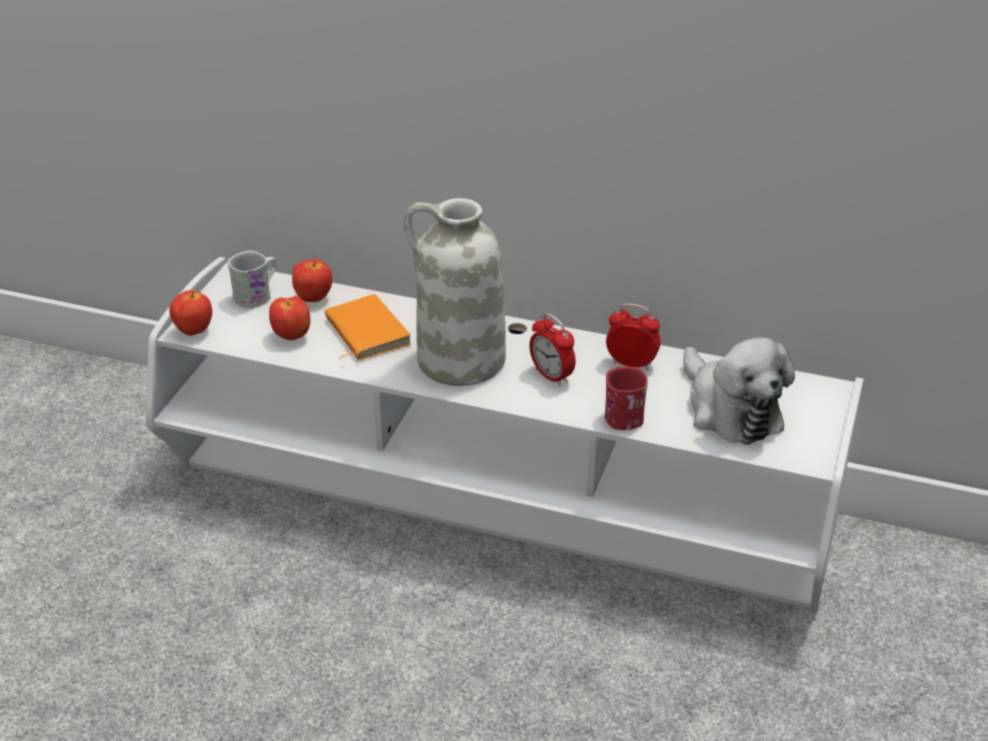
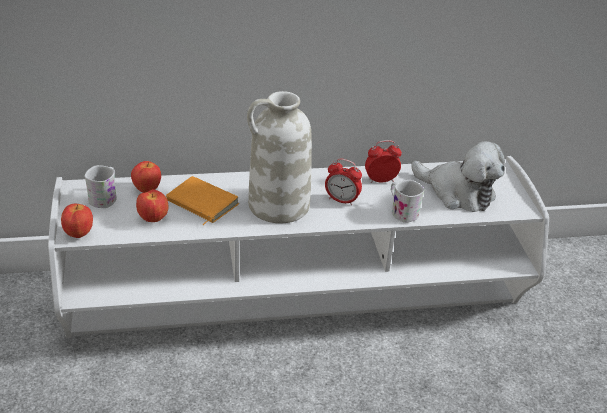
camera: 30 degrees left, 0 degrees up
(622, 413) = (401, 212): red mug -> white mug

